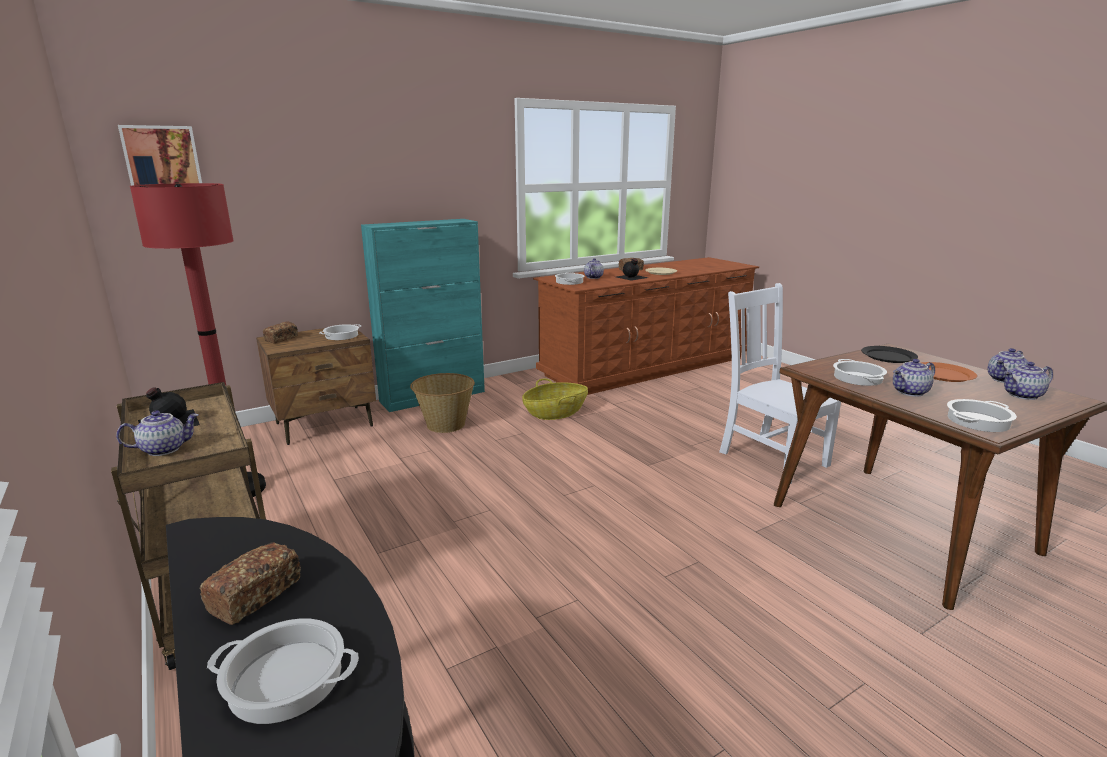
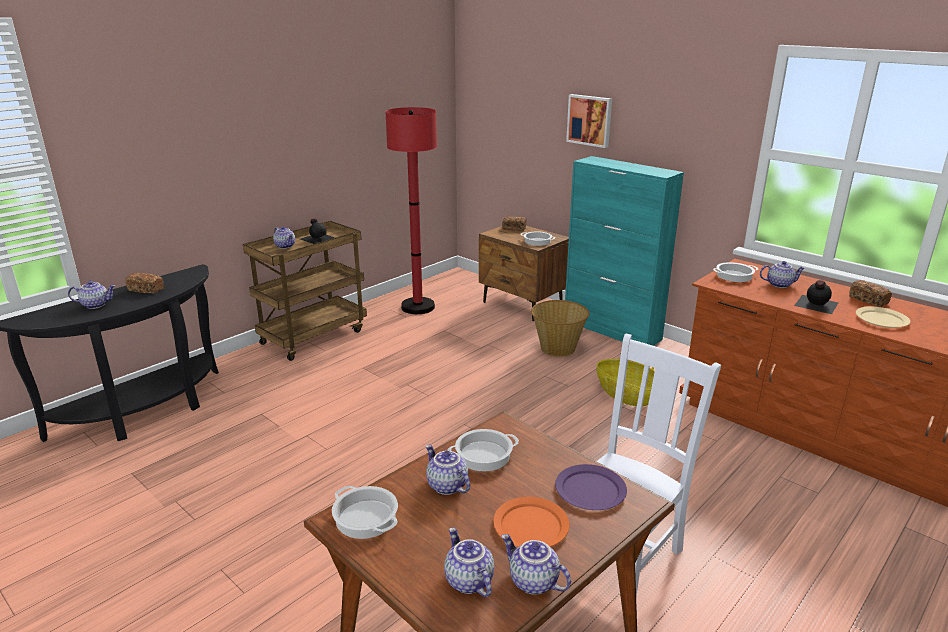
camera: 75 degrees right, 5 degrees up
(162, 158) = (489, 84): picture -> picture (590, 120)
(284, 680) = (96, 305): cooking pot -> teapot
(888, 357) = (589, 490): black plate -> purple plate

